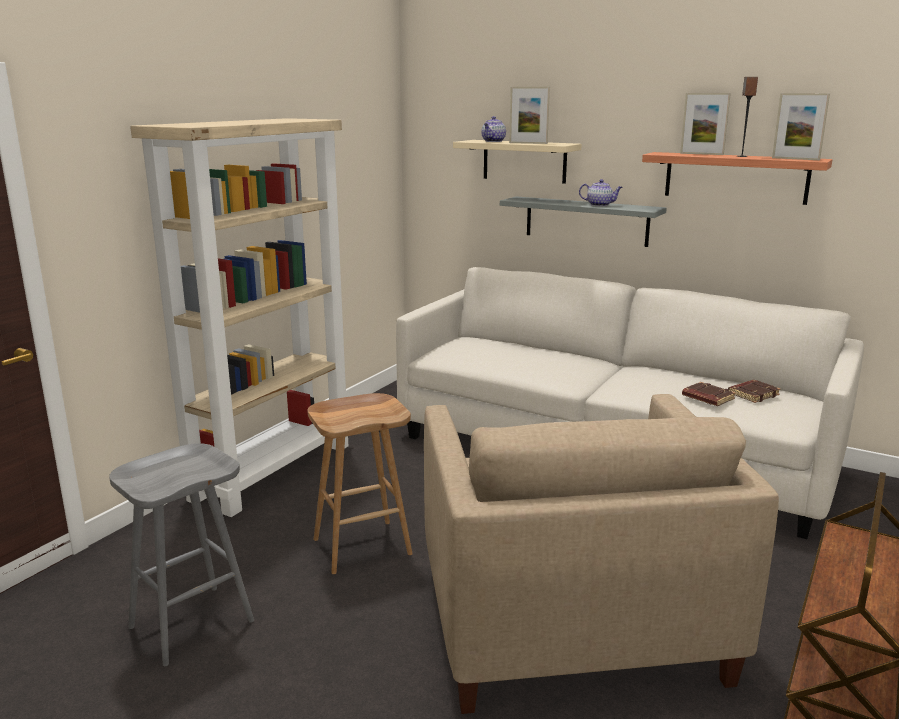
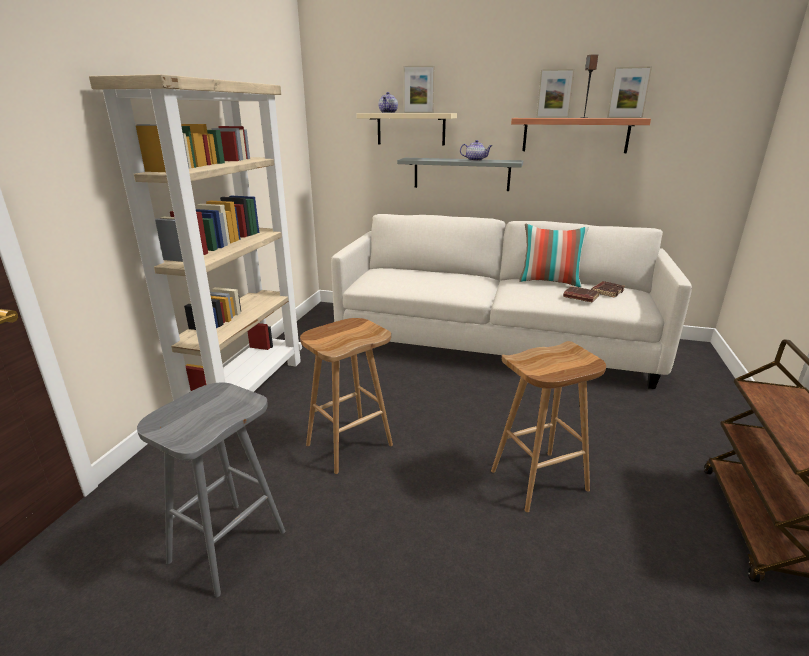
camera: 15 degrees left, 5 degrees up
(568, 621) = (538, 481): beige armchair -> brown stool
(683, 374) = (549, 282): none -> pillow

